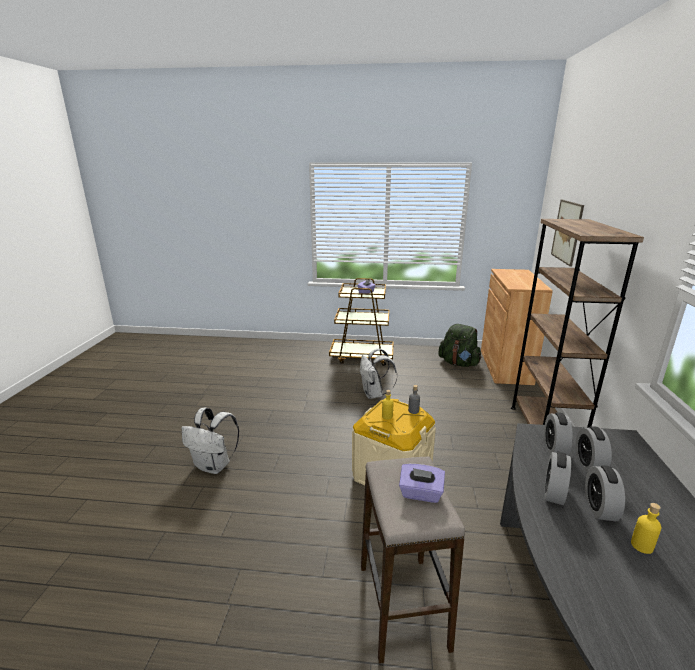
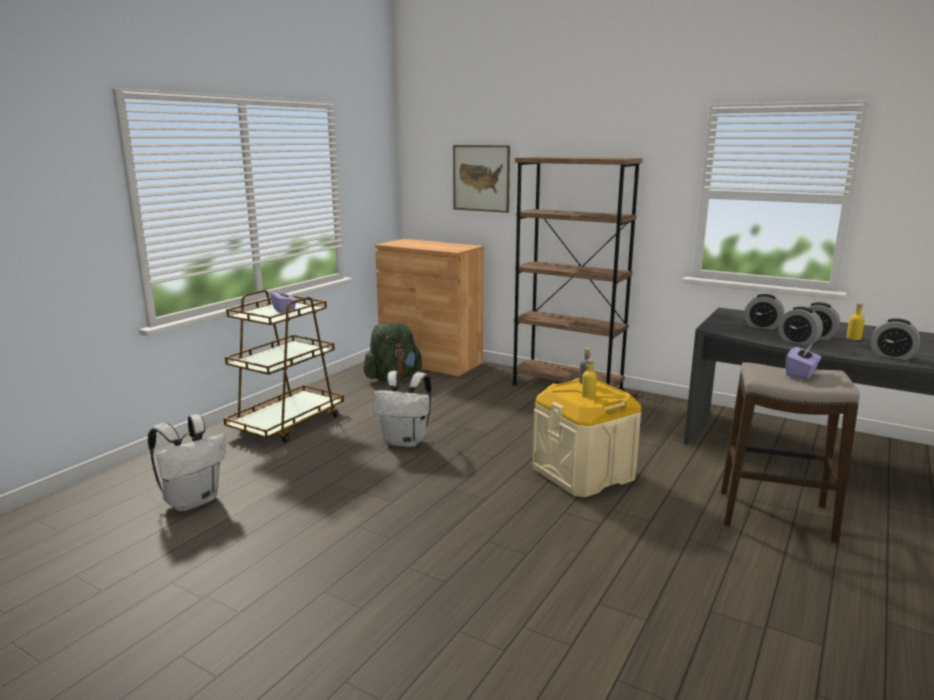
camera: 65 degrees left, 5 degrees down
(214, 466) = (474, 608): white backpack -> white backpack (193, 500)
(554, 448) = (738, 329): alarm clock -> alarm clock (892, 356)

